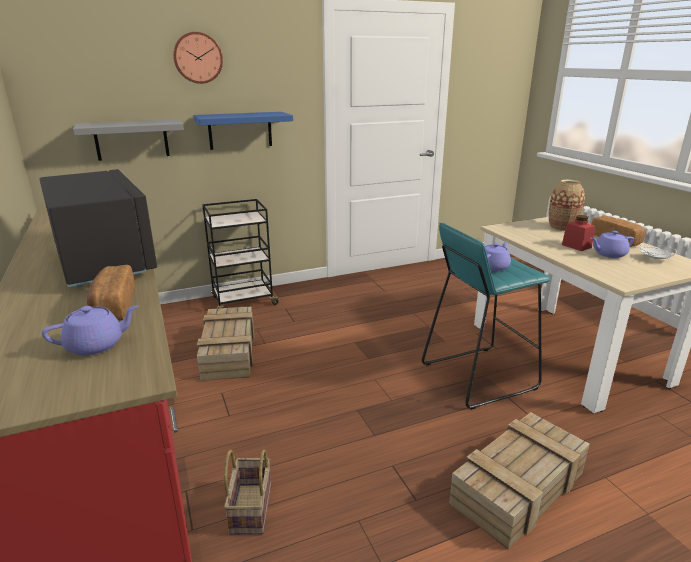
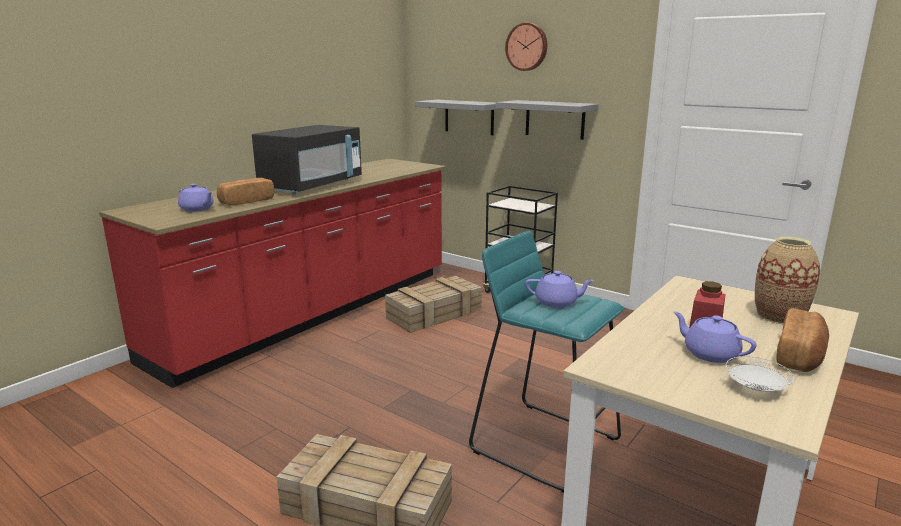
camera: 60 degrees right, 5 degrees down
(240, 130) = (554, 119): blue shelf -> grey shelf
(250, 507) = (266, 382): basket -> none

